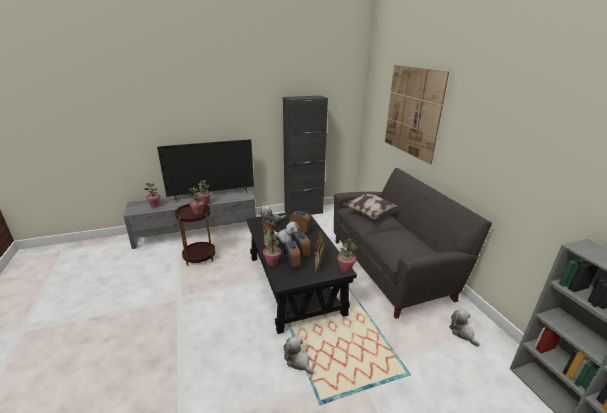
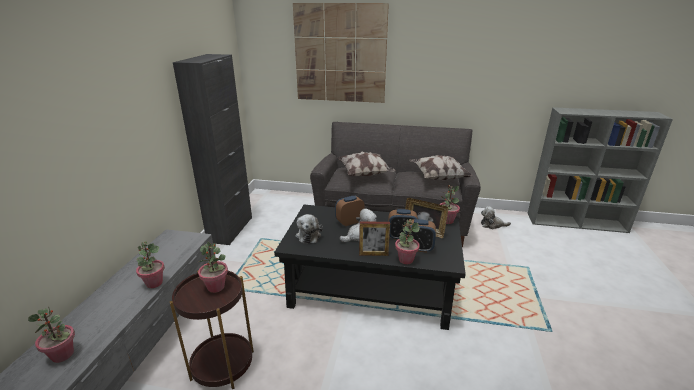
camera: 60 degrees left, 0 degrees up
(212, 195) = (135, 269): television -> none
(298, 361) = (494, 327): plush toy -> none
(409, 245) = (438, 177): none -> pillow

